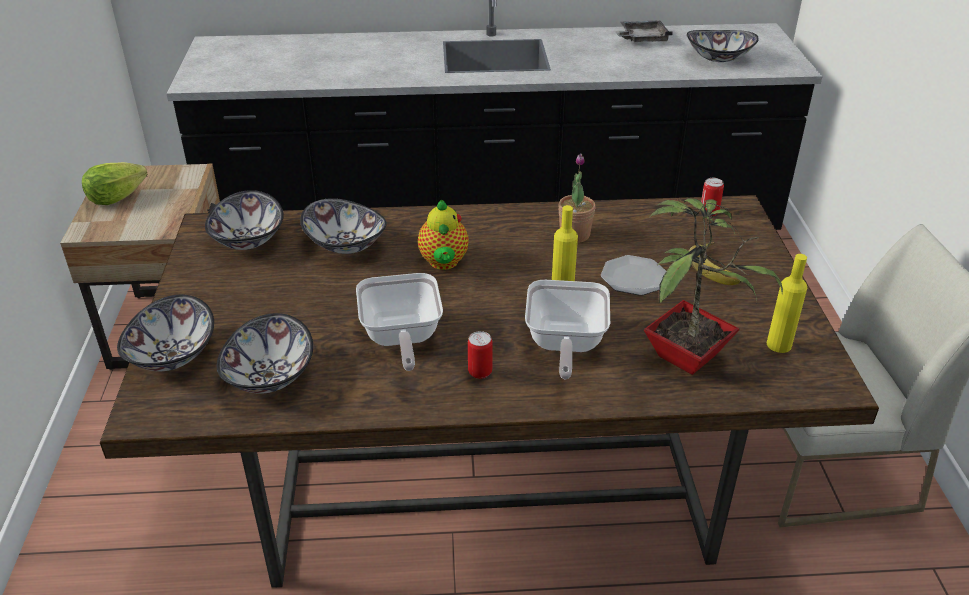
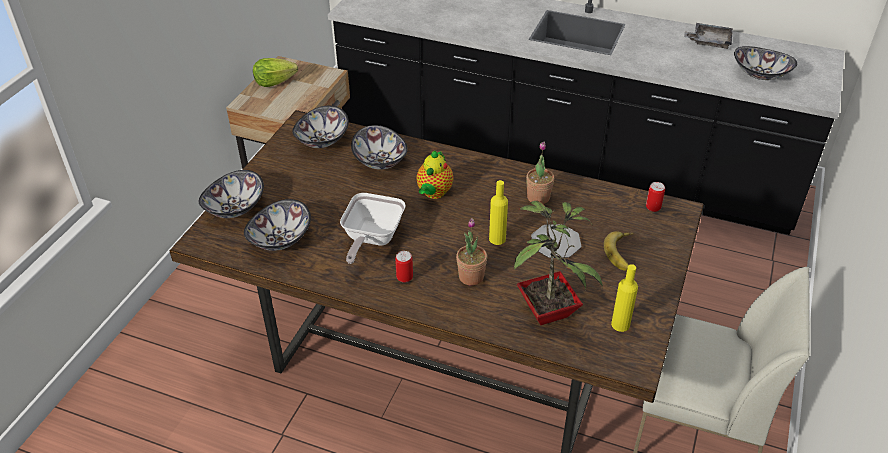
camera: 25 degrees right, 5 degrees up
(564, 345) = (471, 277): frying pan -> potted plant

